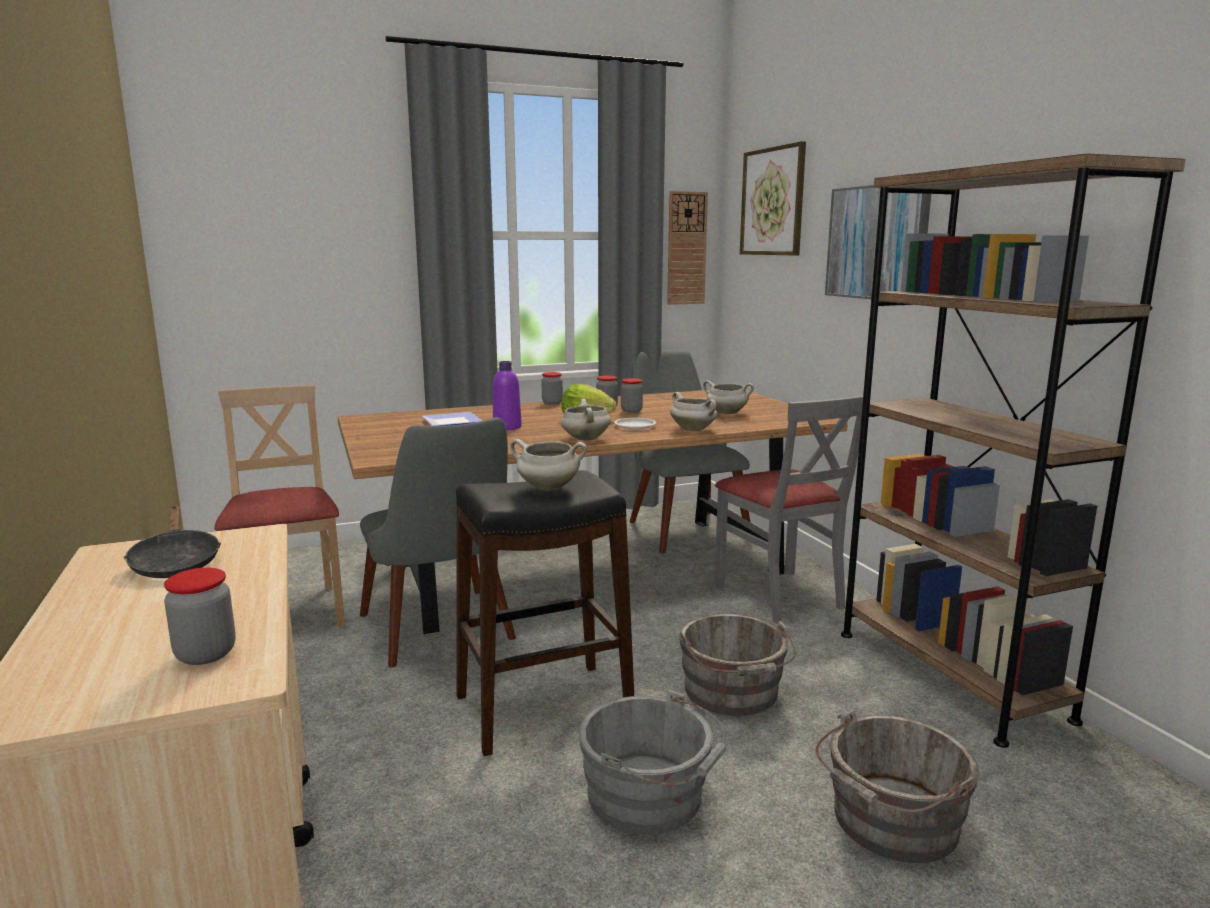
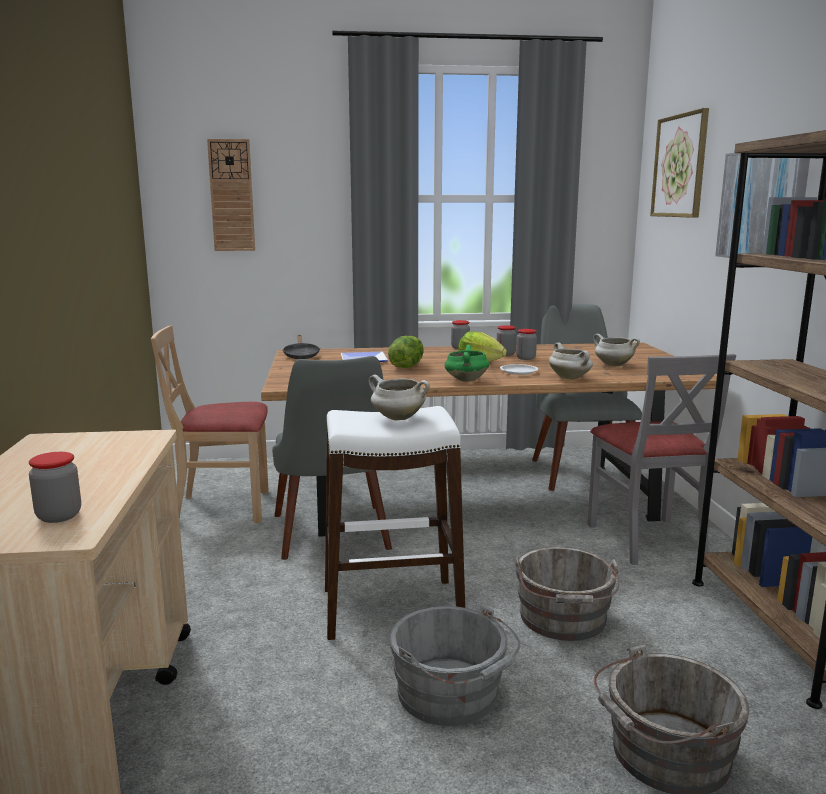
camera: 15 degrees right, 0 degrees up
(175, 562) = (82, 450): black frying pan -> black frying pan (301, 355)
(290, 612) = (223, 507): beige chair -> beige chair turned 90 degrees counterclockwise
(507, 427) = (406, 366): purple bottle -> lettuce
(543, 708) = (391, 608): black stool -> white stool
(585, 439) = (465, 380): white cooking pot -> green cooking pot
(686, 248) = (602, 210): wall clock -> wall clock (231, 196)

